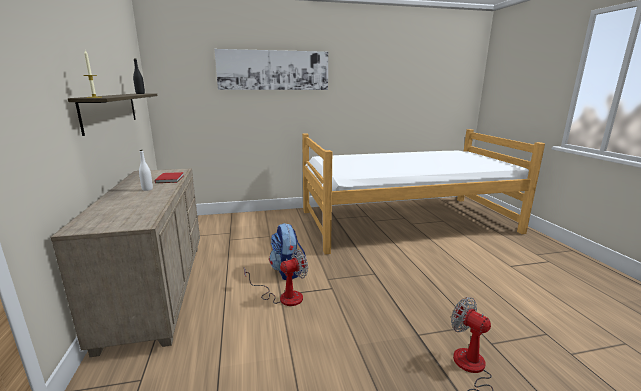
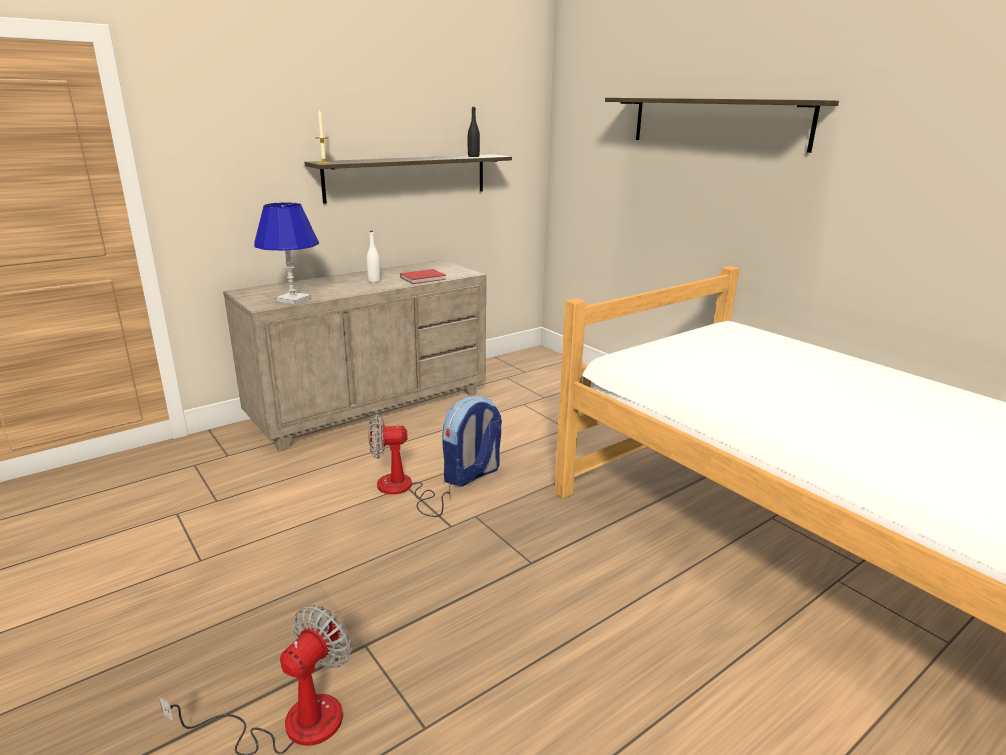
camera: 65 degrees right, 5 degrees up
(144, 213) = (293, 299): none -> blue table lamp
(273, 70) = (717, 122): picture -> shelf
(283, 296) = (403, 490): fan -> fan turned 135 degrees clockwise

